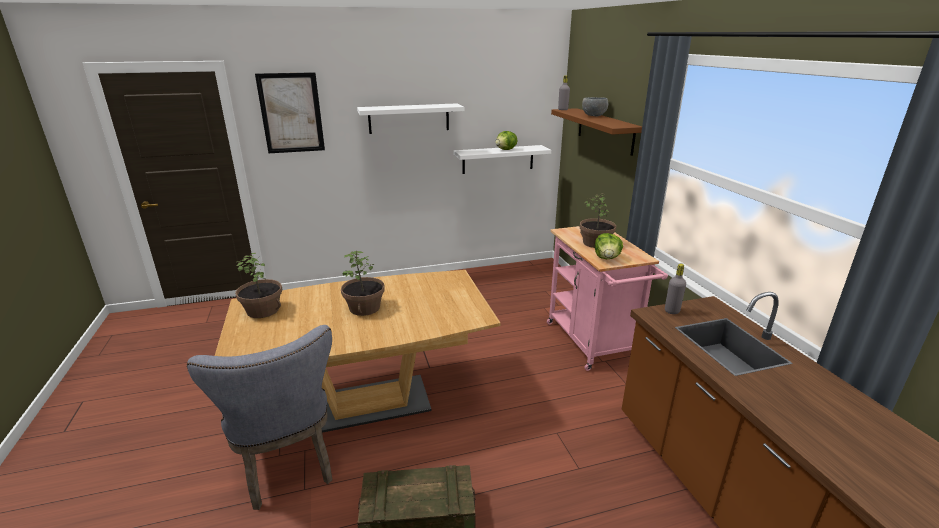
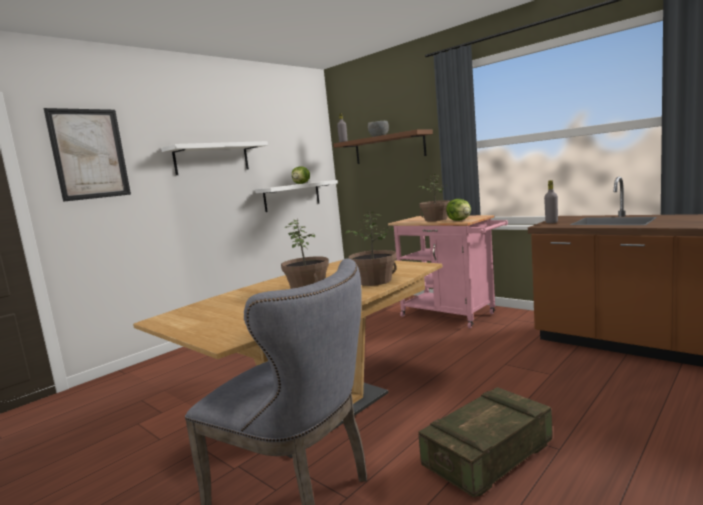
camera: 30 degrees left, 15 degrees down
(263, 310) = (195, 316): potted plant -> potted plant (374, 281)

